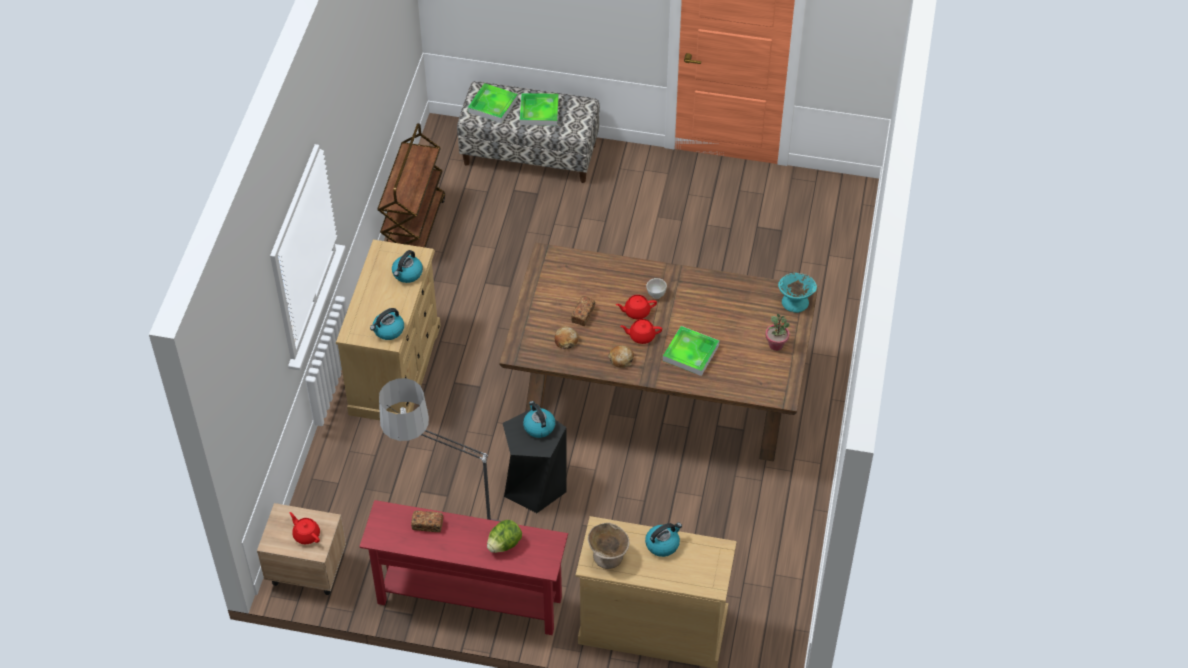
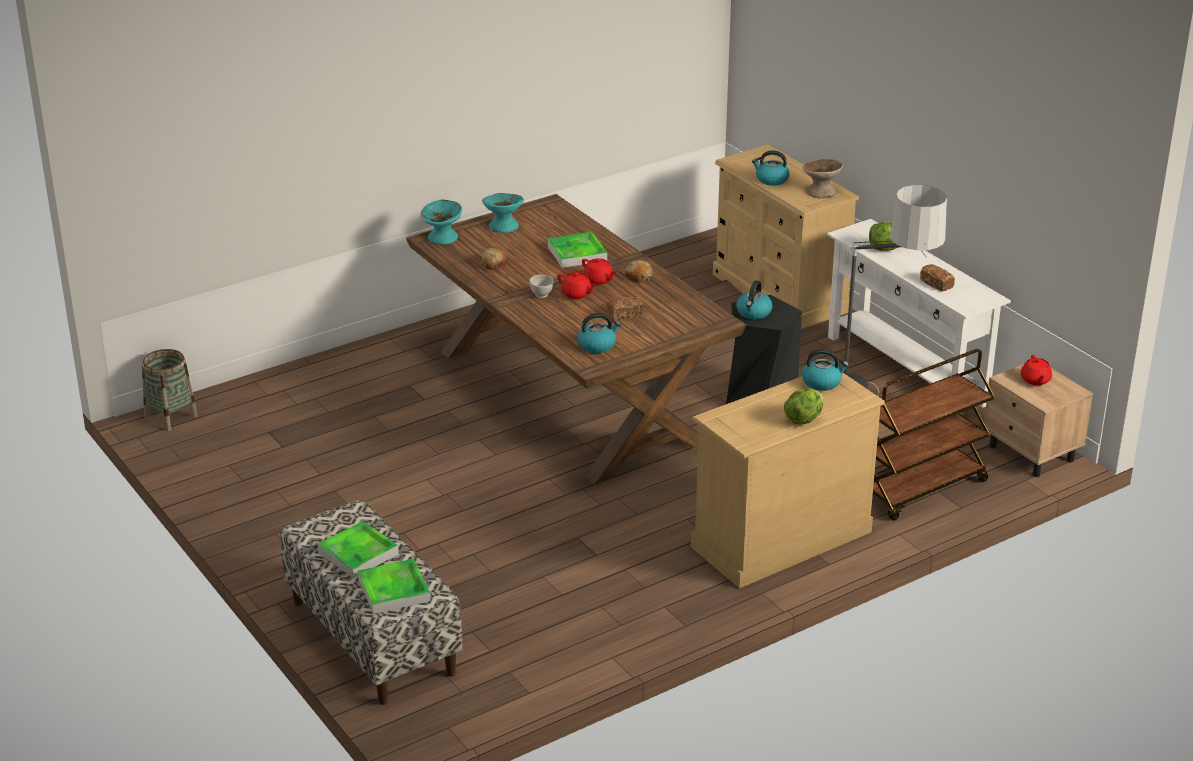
camera: 135 degrees left, 20 degrees down
(367, 290) = (803, 419): none -> lettuce
(407, 274) = (746, 411): kettle -> kettle (597, 345)
(414, 229) = (601, 645): brown cart -> brown cart (921, 489)
(469, 601) = (906, 370): red console table -> white console table
(566, 340) = (665, 308): bread -> bread (494, 264)
(776, 345) = (503, 226): potted plant -> turquoise bowl
(850, 199) = (171, 417): none -> basket

